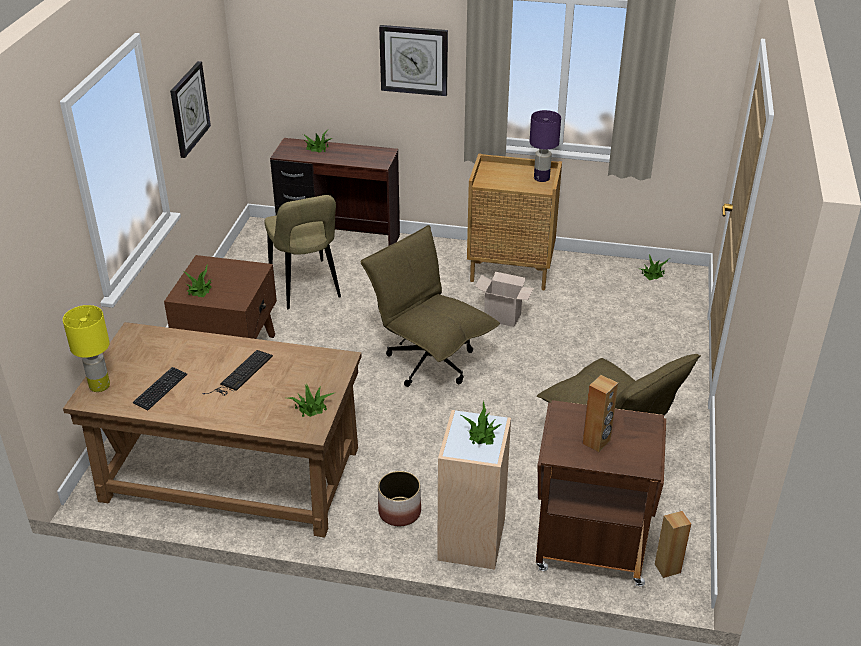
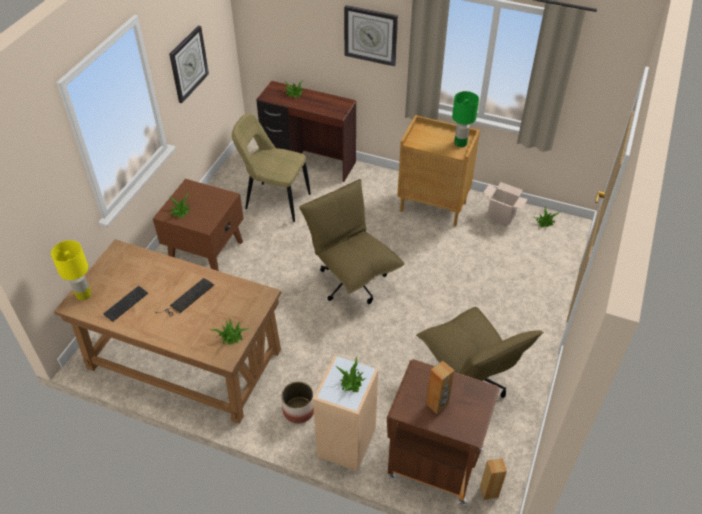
camera: 10 degrees right, 10 degrees up
(306, 287) = (275, 201): beige chair -> beige chair turned 120 degrees clockwise
(503, 317) = (418, 247): cardboard box -> cardboard box (502, 216)
(541, 178) = (460, 143): purple table lamp -> green table lamp

